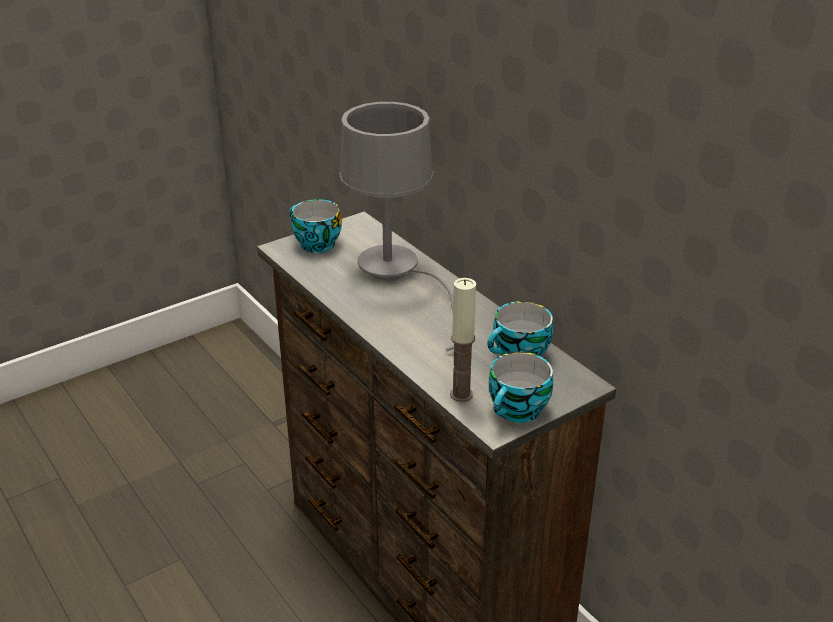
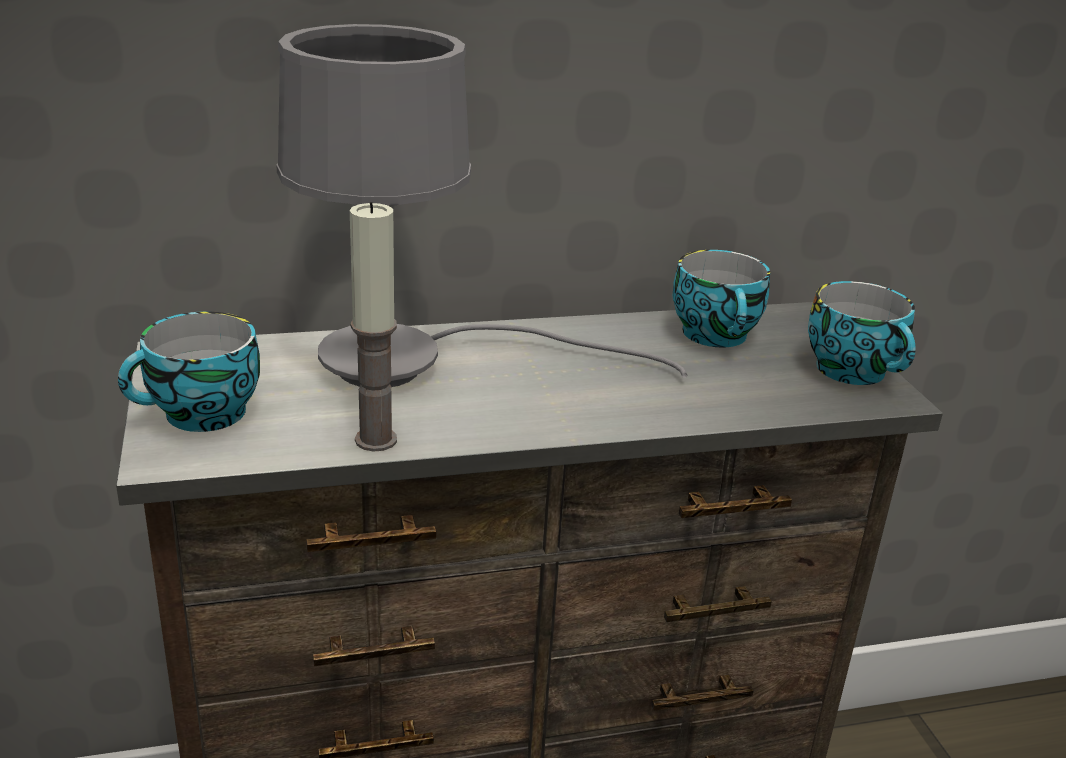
camera: 70 degrees left, 5 degrees down
(461, 394) = (799, 400): candle -> candle (376, 440)

